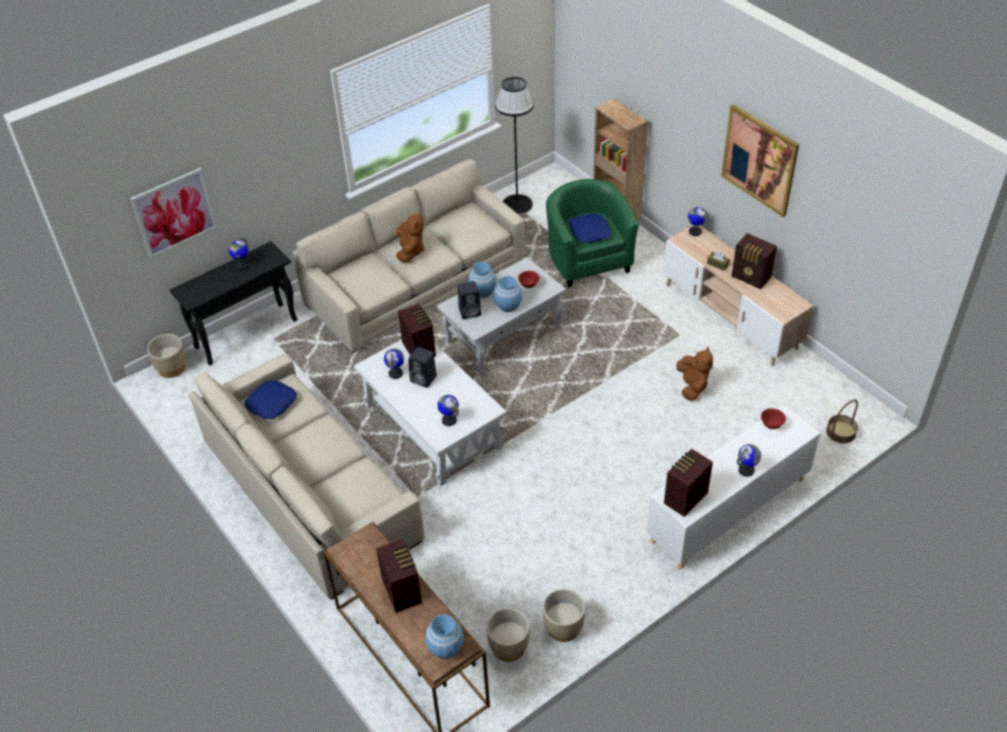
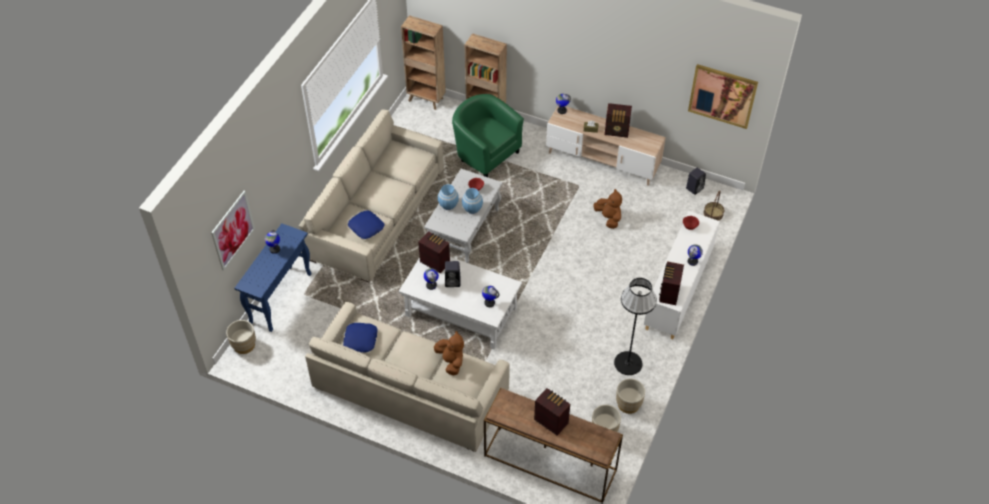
camera: 30 degrees left, 5 degrees up
(247, 333) = (281, 297): black console table -> blue console table
(410, 251) = (376, 193): brown plush toy -> brown plush toy (451, 361)
(446, 648) = (600, 442): blue vase -> none
(470, 311) = (450, 222): black speaker -> black speaker (694, 188)
(517, 204) = (408, 128): black floor lamp -> black floor lamp (628, 363)
(559, 181) = (426, 99): none -> brown bookcase
(590, 232) = (489, 134): blue pillow -> blue pillow (366, 227)
(759, 160) = (608, 53): picture -> picture (722, 96)

